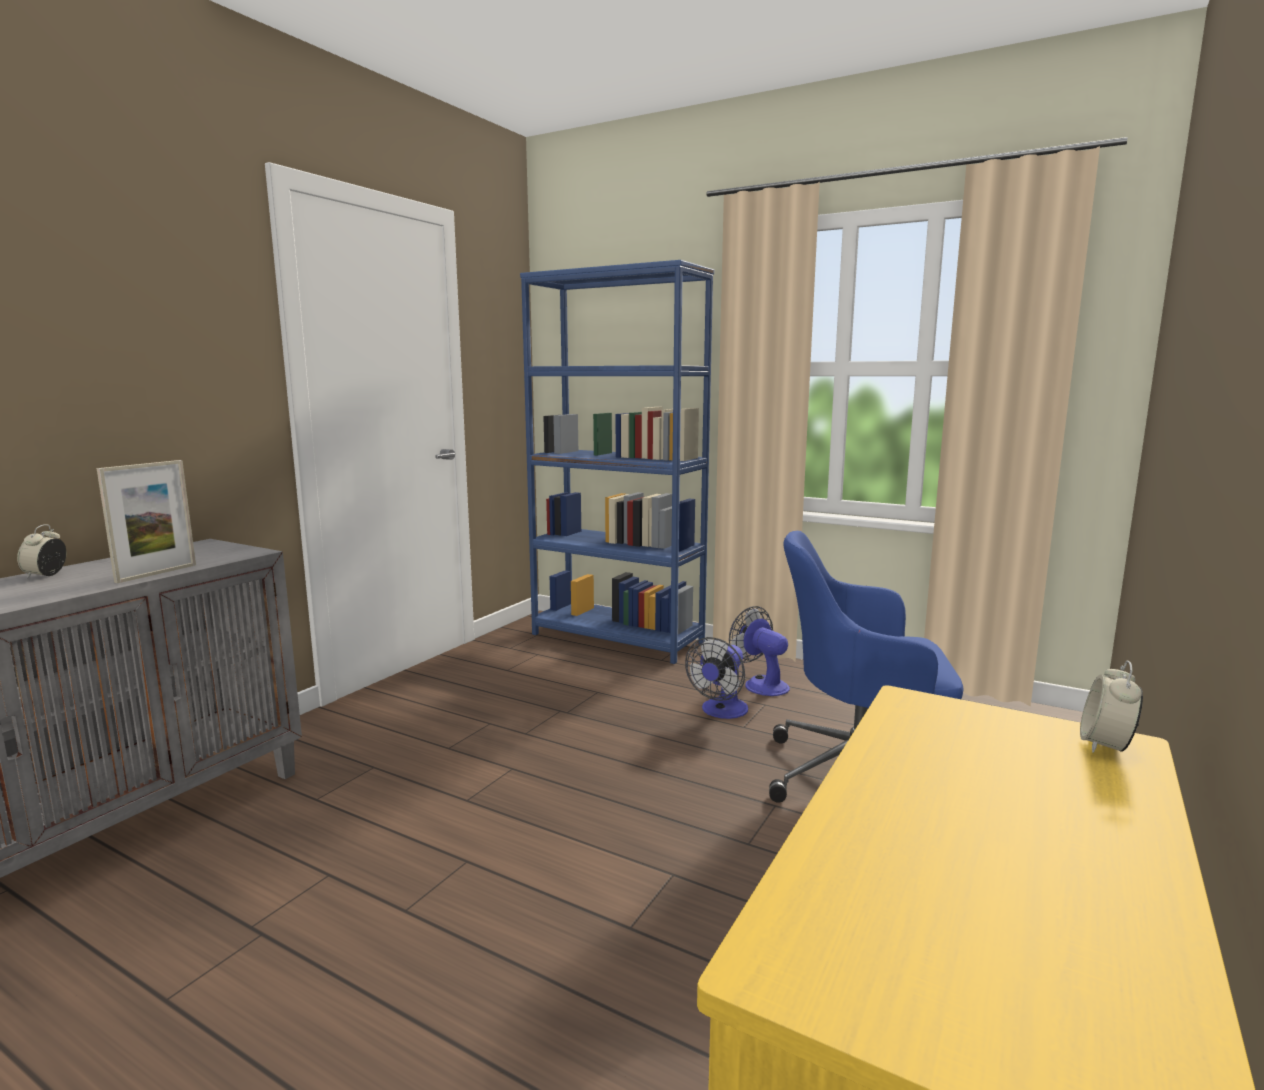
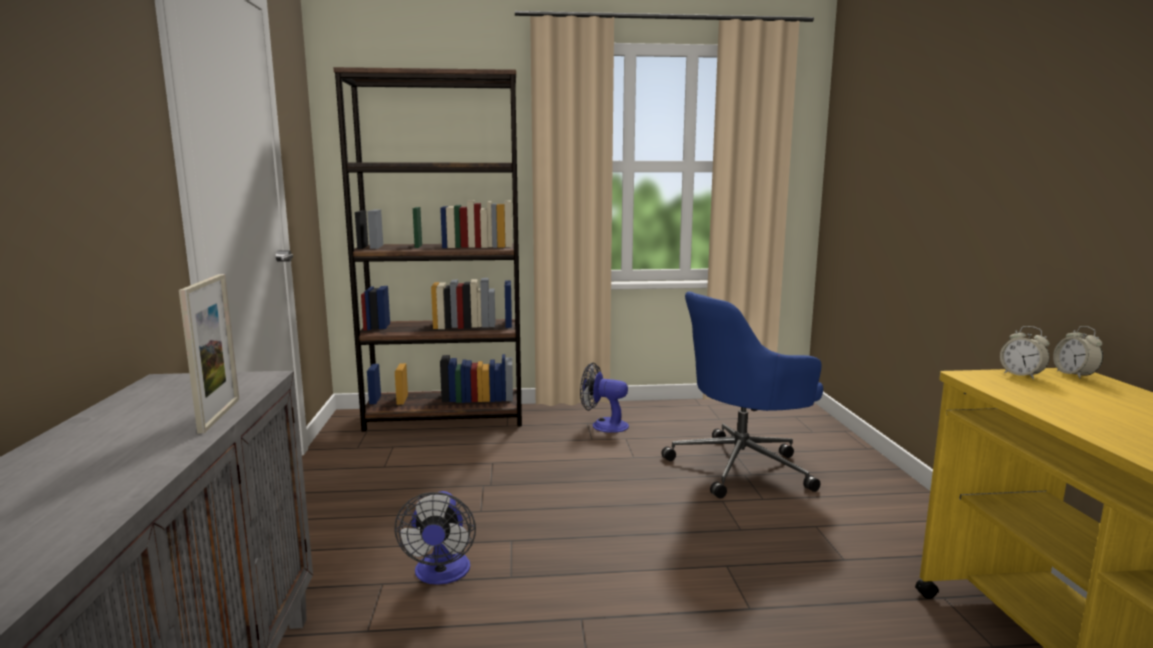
camera: 35 degrees left, 0 degrees up
(46, 575) = (57, 447): alarm clock -> alarm clock (1021, 375)
(617, 638) = (446, 417): blue bookcase -> brown bookcase
(721, 712) = (604, 451): fan -> fan (441, 574)

